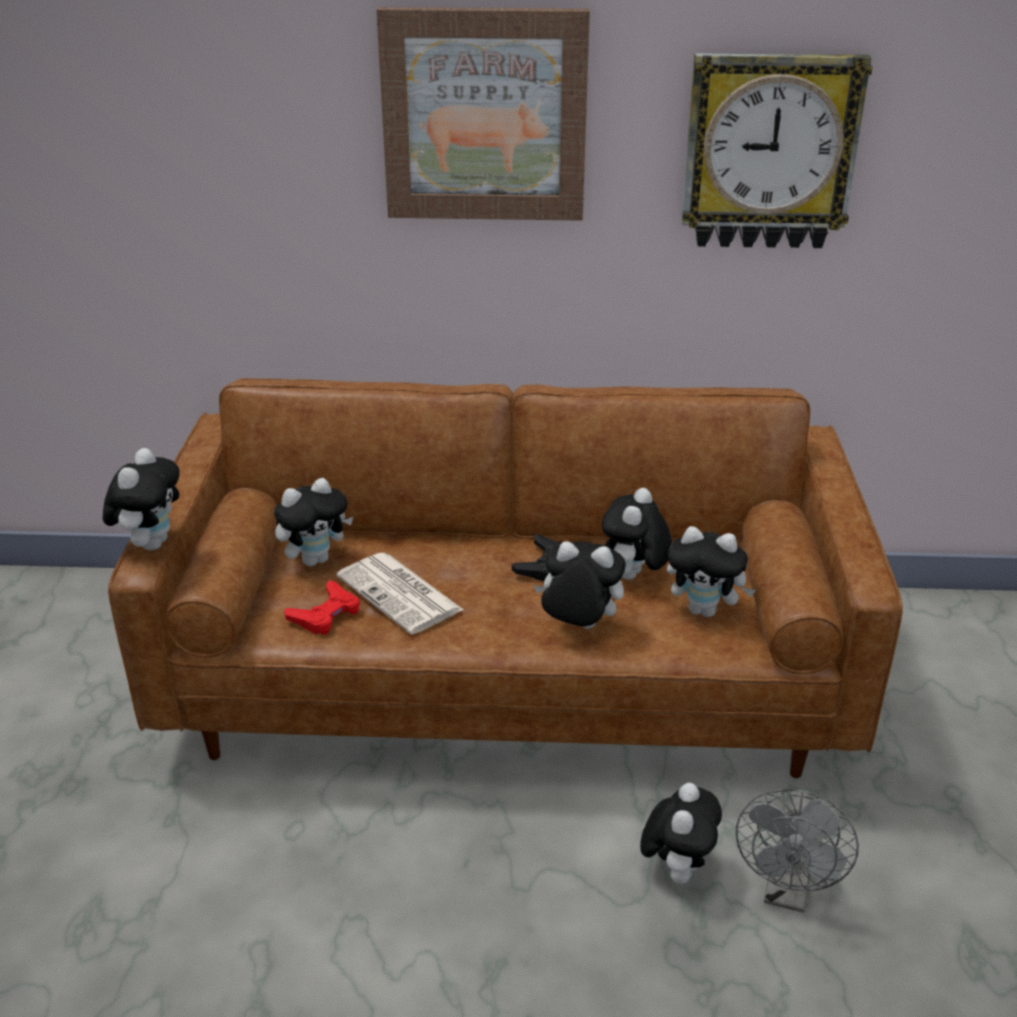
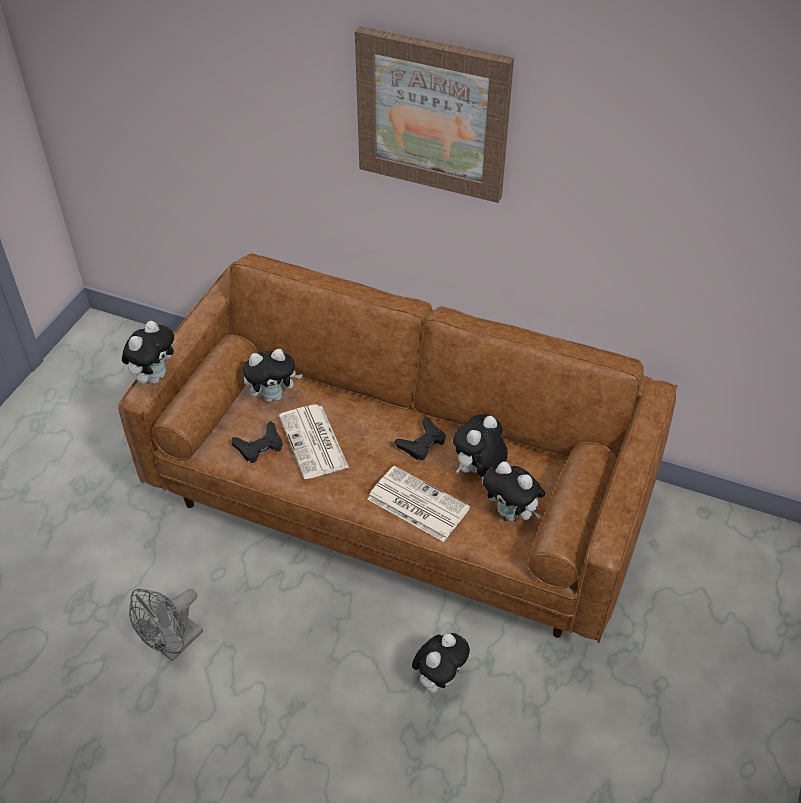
camera: 20 degrees right, 15 degrees up
(325, 614) = (259, 446): red game controller -> black game controller
(578, 627) = (416, 504): plush toy -> newspaper
(769, 152) = (647, 186): wall clock -> none
(787, 893) = (501, 719): grey fan -> grey fan (174, 646)

